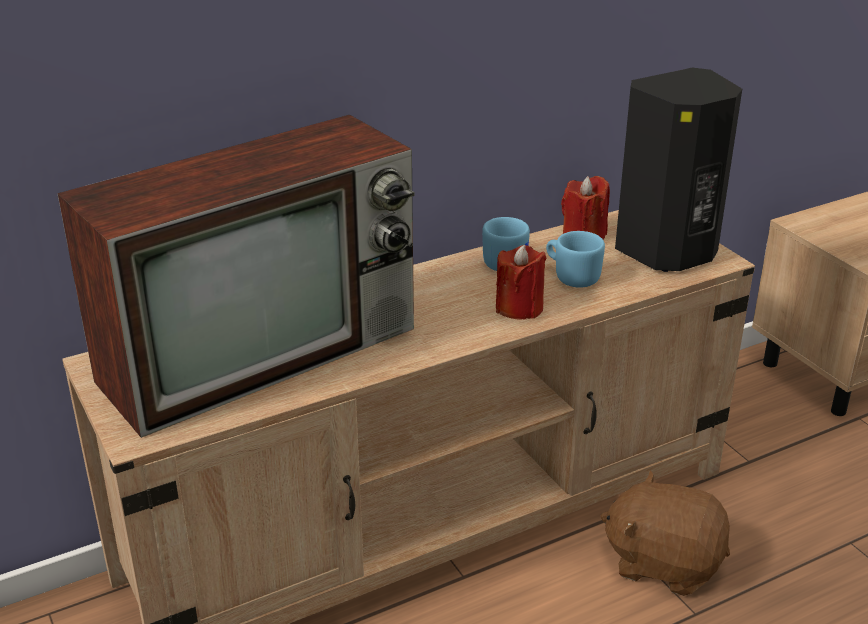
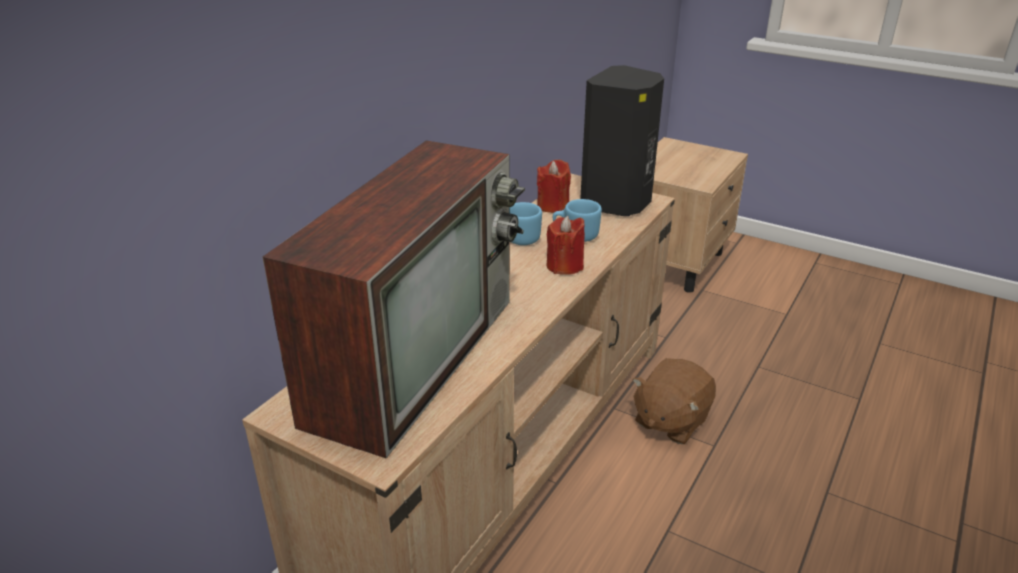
camera: 30 degrees left, 0 degrees up
(663, 562) = (670, 420): brown plush toy -> brown plush toy turned 45 degrees counterclockwise

